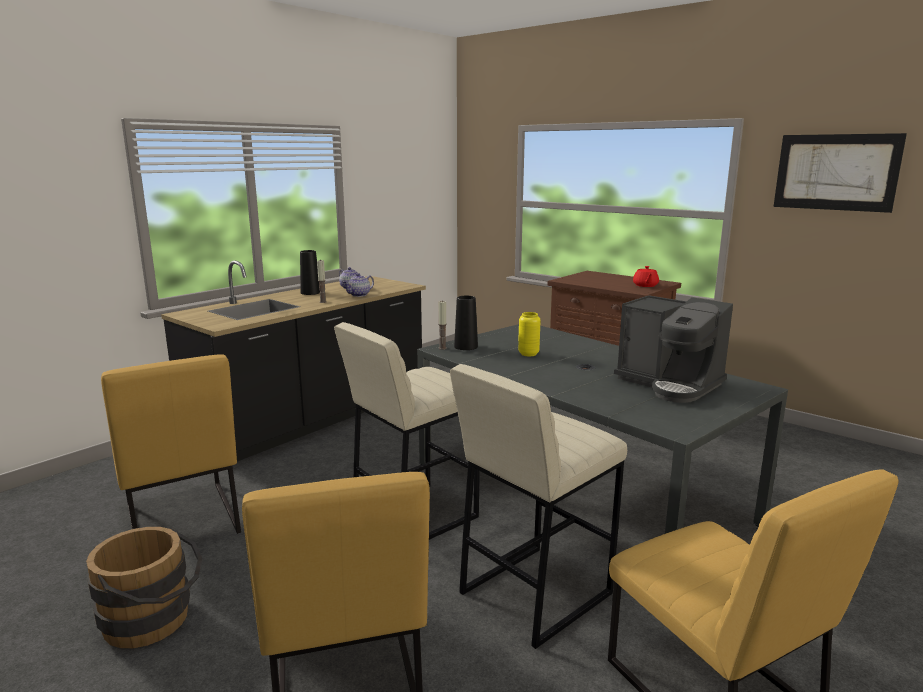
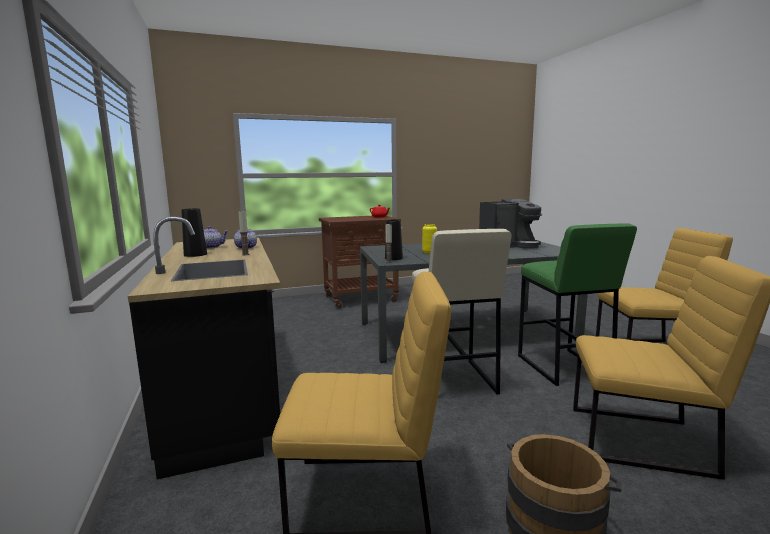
camera: 60 degrees left, 5 degrees down
(533, 595) = (564, 367): beige stool -> green stool
(835, 172) = (441, 148): picture -> none

